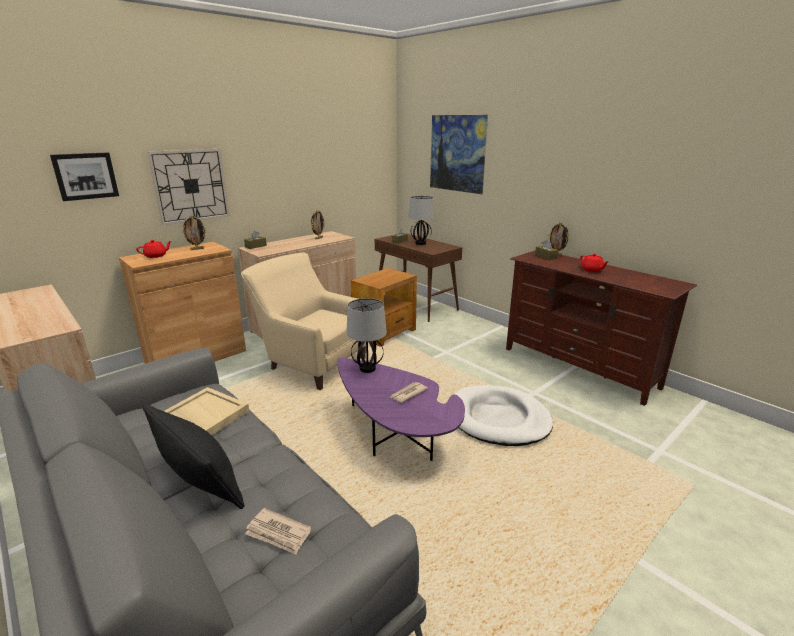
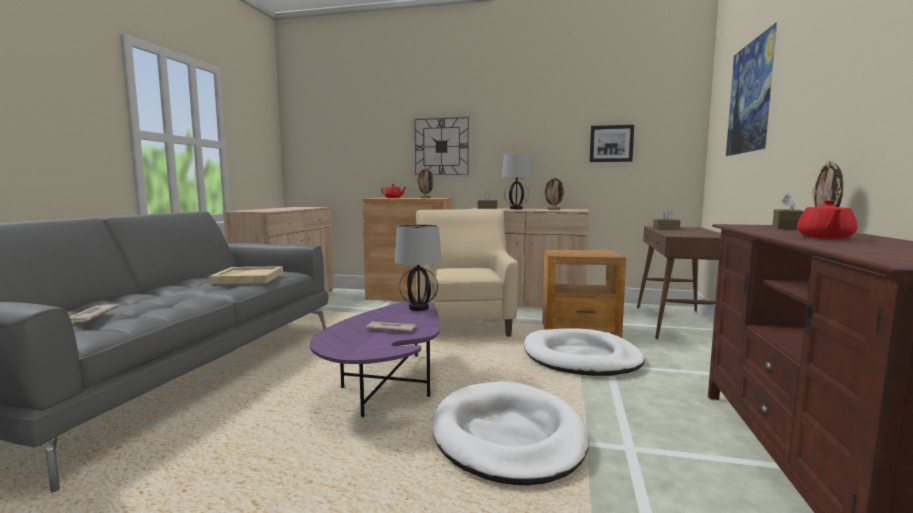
camera: 55 degrees right, 15 degrees down
(85, 176) = (369, 134): picture -> picture (611, 143)
(199, 479) = (164, 293): black pillow -> none
(420, 243) = (688, 231): table lamp -> table lamp (516, 208)
(427, 354) = (581, 358): none -> white dog bed

